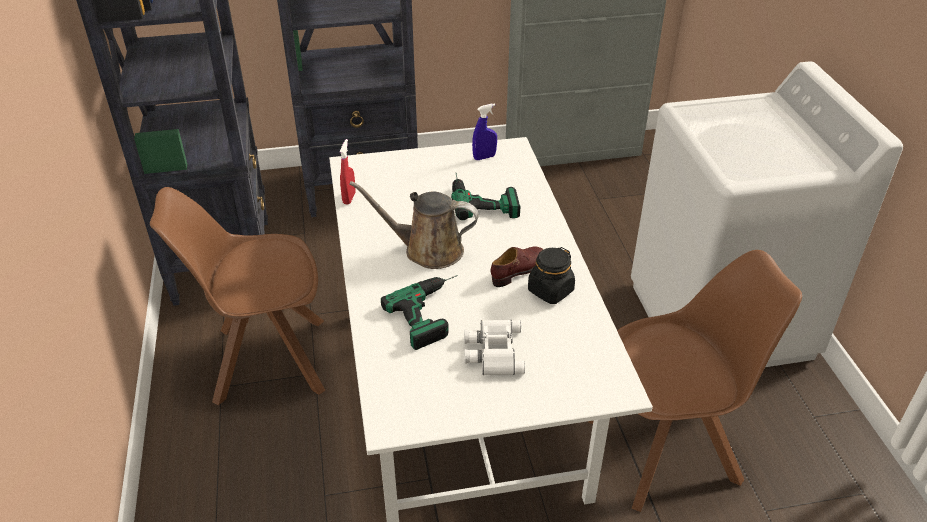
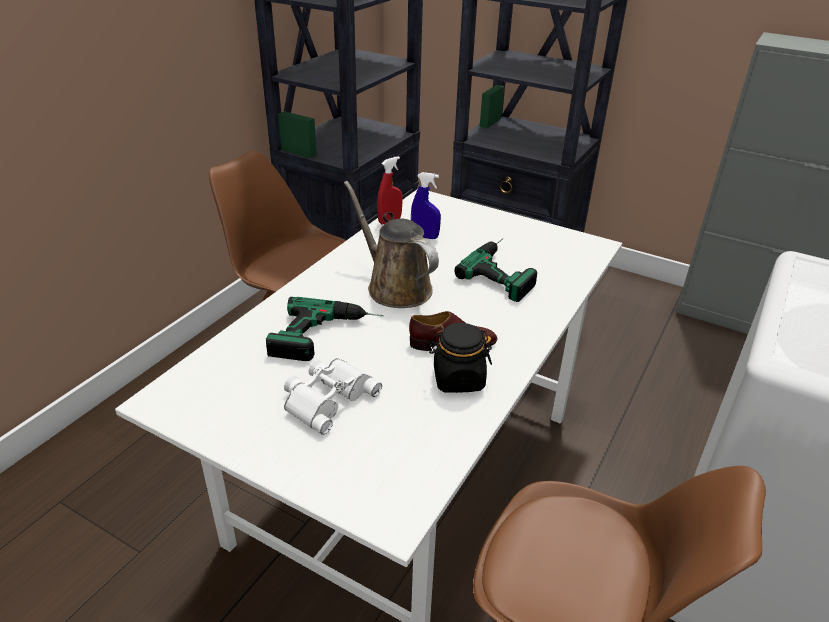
camera: 40 degrees right, 5 degrees down
(484, 157) = (553, 241): blue spray bottle -> blue spray bottle (425, 237)

